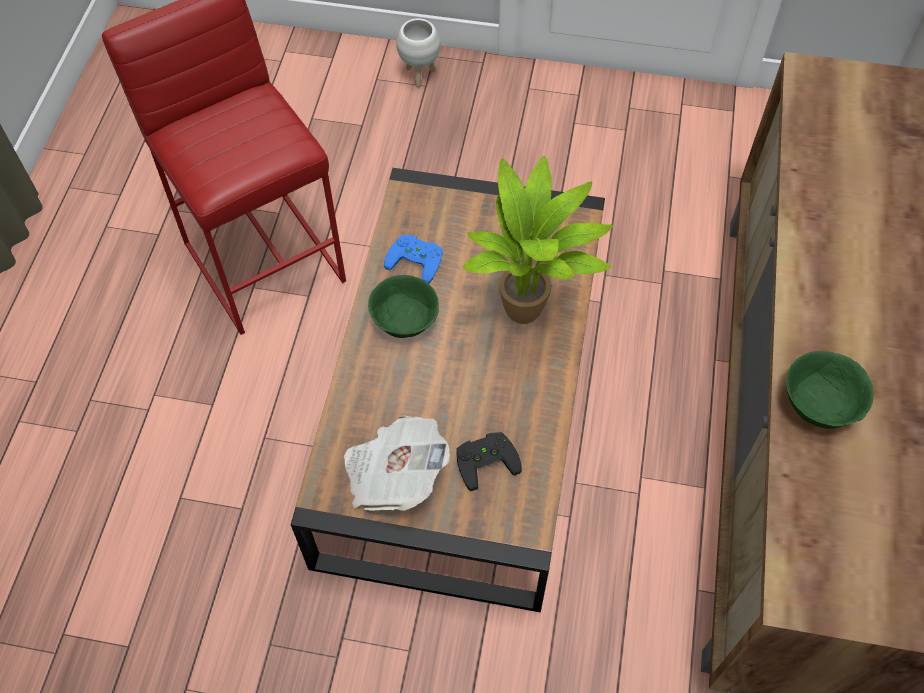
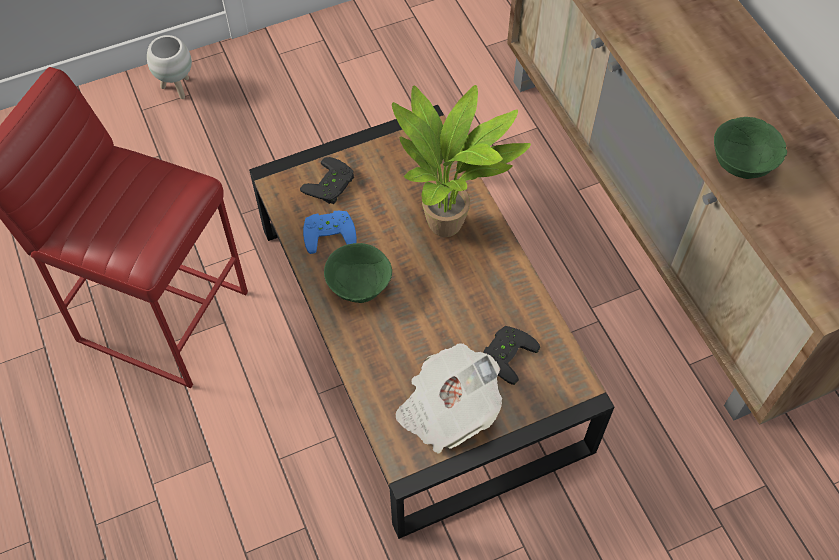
camera: 35 degrees left, 0 degrees up
(450, 219) = (331, 185): none -> black game controller

